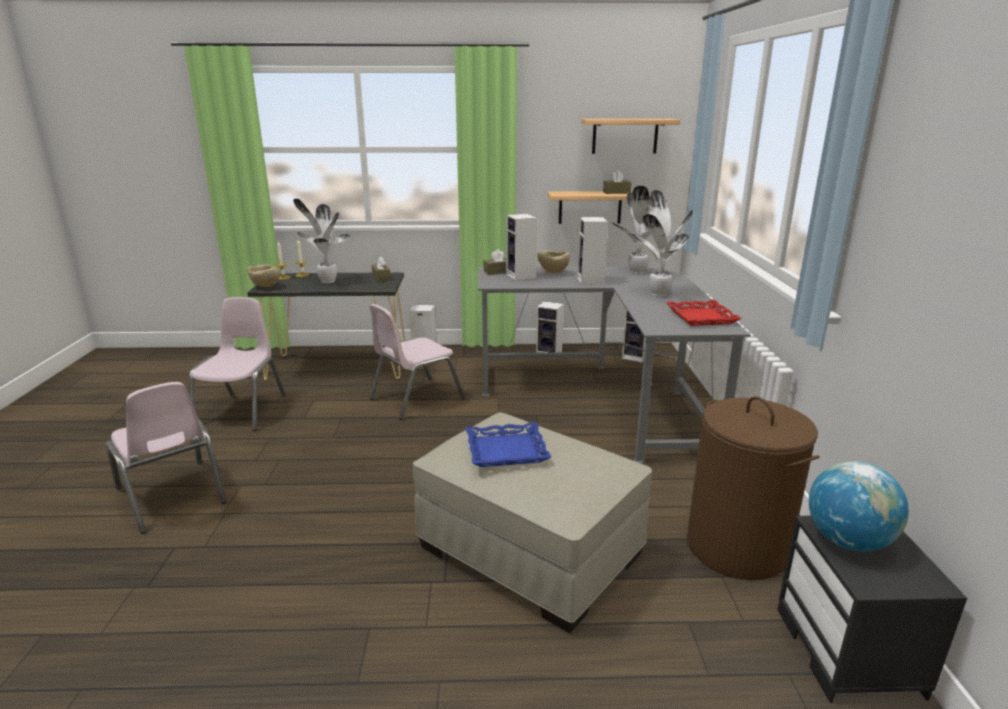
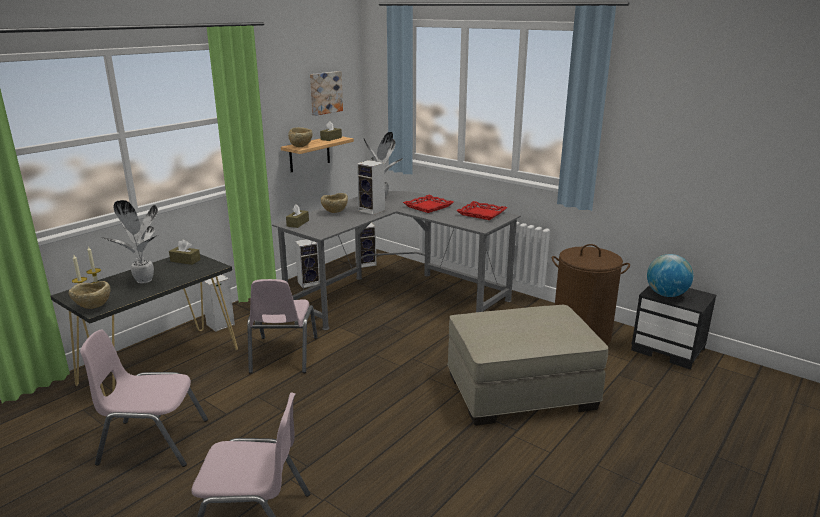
camera: 50 degrees left, 0 degrees up
(242, 411) = (153, 442): pink chair -> pink chair turned 45 degrees counterclockwise
(506, 451) = (515, 327): blue tray -> none
(521, 276) = (323, 221): speaker -> none
(563, 193) = (301, 146): none -> beige bowl
(625, 136) = (325, 92): shelf -> picture
(658, 293) = (428, 206): potted plant -> red tray

